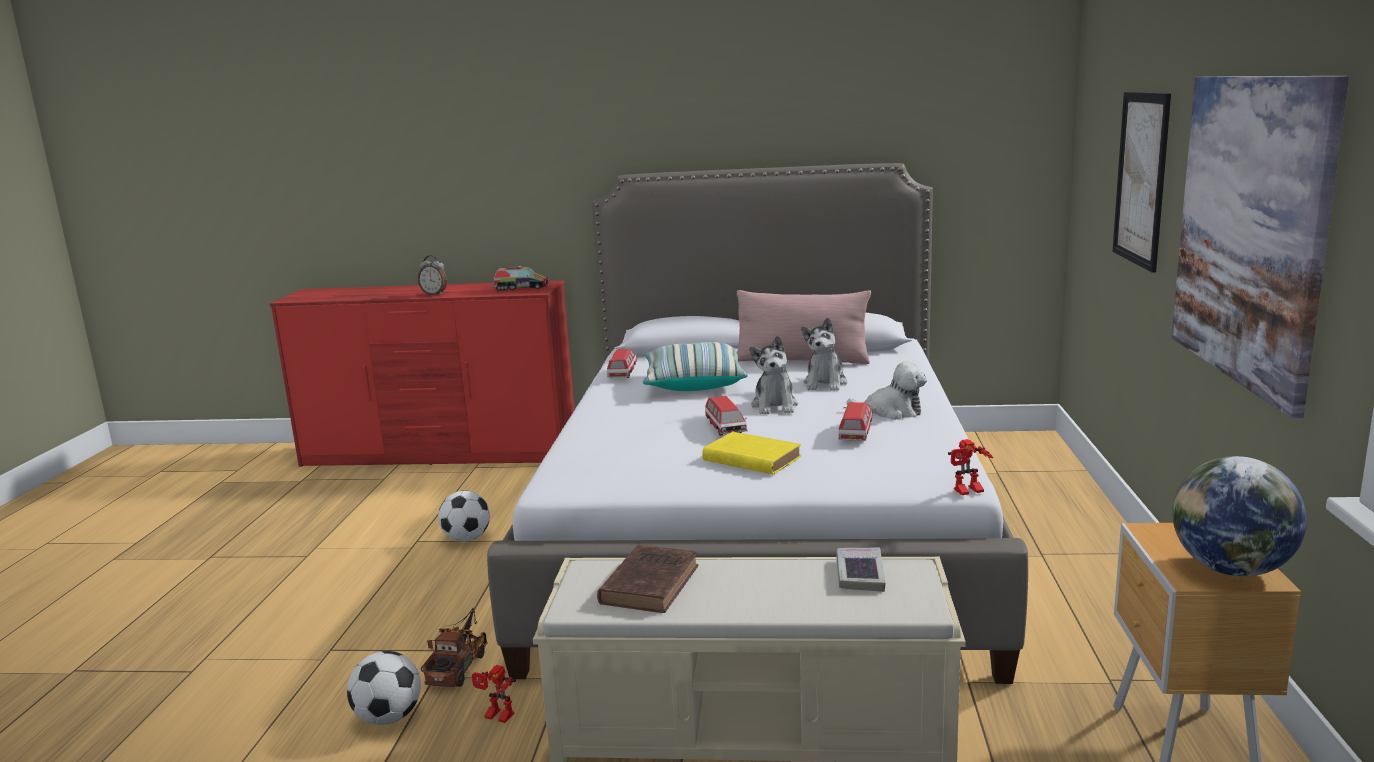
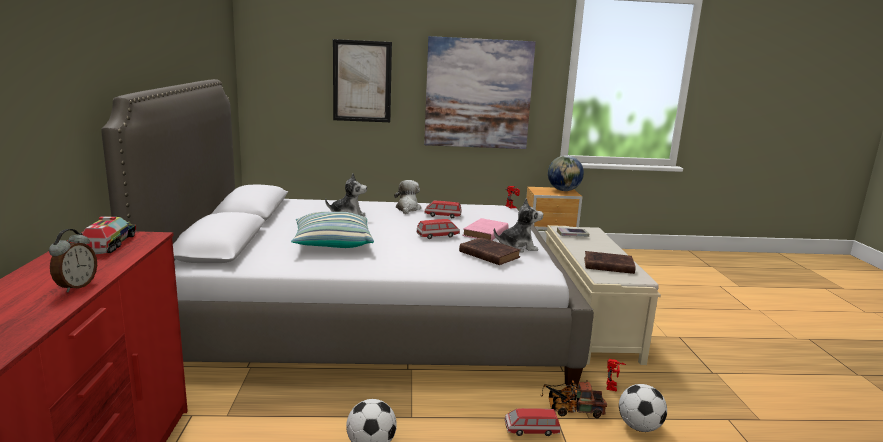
camera: 100 degrees left, 0 degrees up
(622, 373) = (288, 264): toy car -> toy car (531, 430)
(628, 452) = (488, 254): none -> brown book
(749, 458) = (485, 233): yellow book -> pink book
(775, 406) = (393, 227): plush toy -> plush toy (517, 247)
(801, 360) = (288, 219): pink pillow -> none

